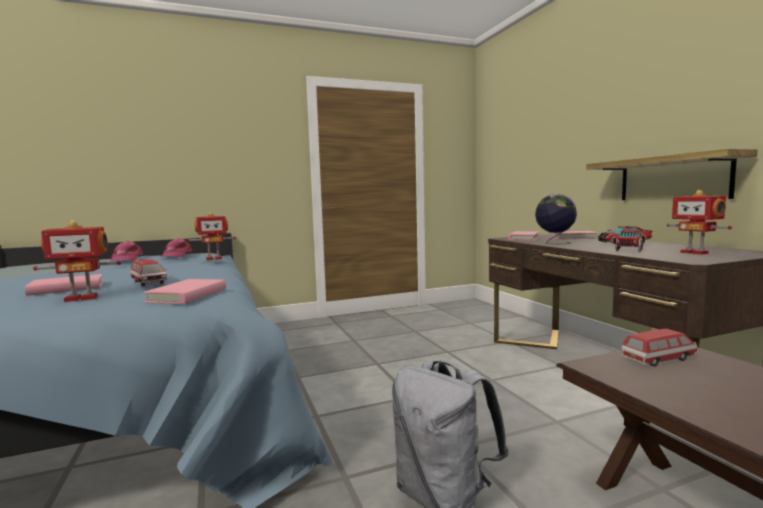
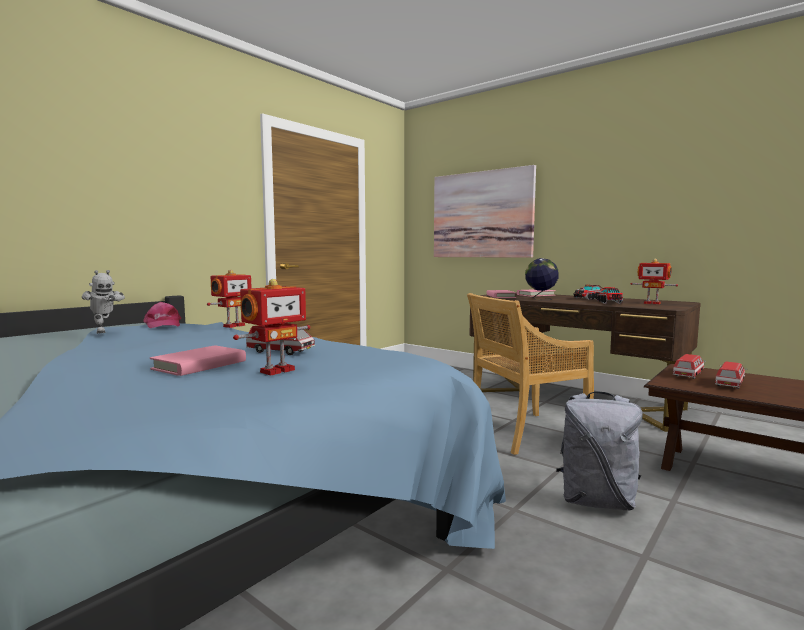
camera: 30 degrees left, 0 degrees up
(126, 259) = (103, 332): pink cap -> toy robot
(187, 295) = (386, 358): pink book -> none
(481, 396) = (523, 433): none -> beige chair
(537, 147) = (481, 215): none -> picture
(672, 178) = (611, 249): shelf -> none
(698, 384) = (729, 384): none -> toy car

